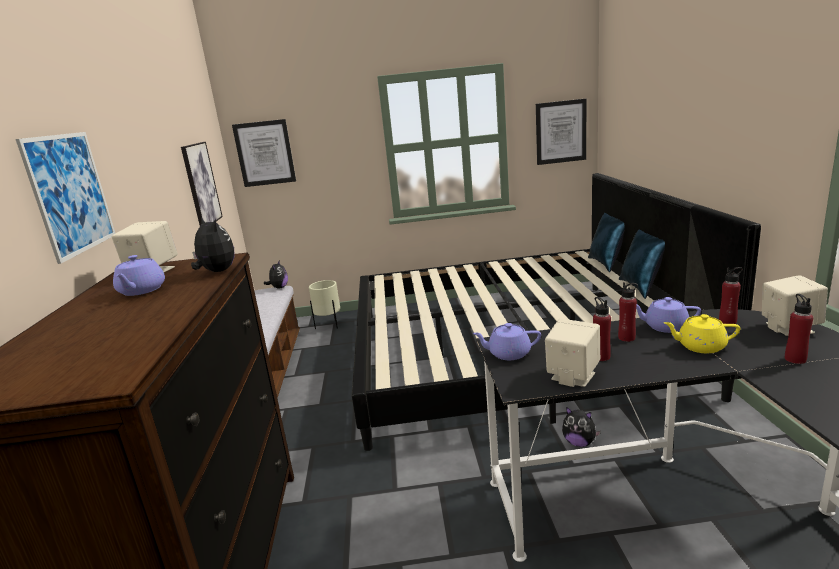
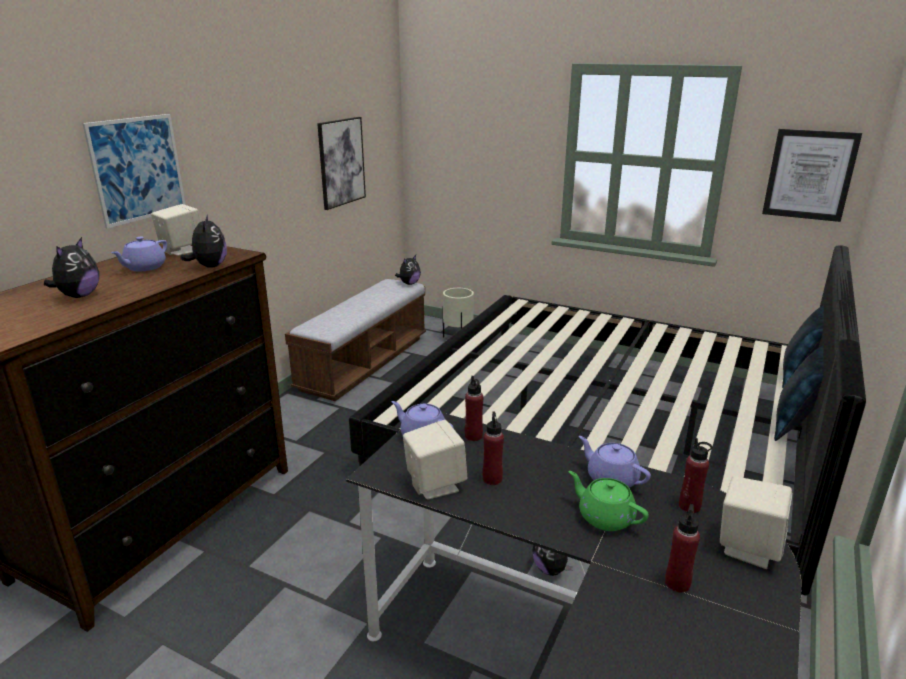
camera: 30 degrees right, 5 degrees up
(116, 327) = (79, 296): none -> plush toy
(265, 153) = (438, 134): picture -> none
(626, 338) = (551, 472): red bottle -> red bottle (473, 436)
(700, 346) = (604, 517): yellow teapot -> green teapot

